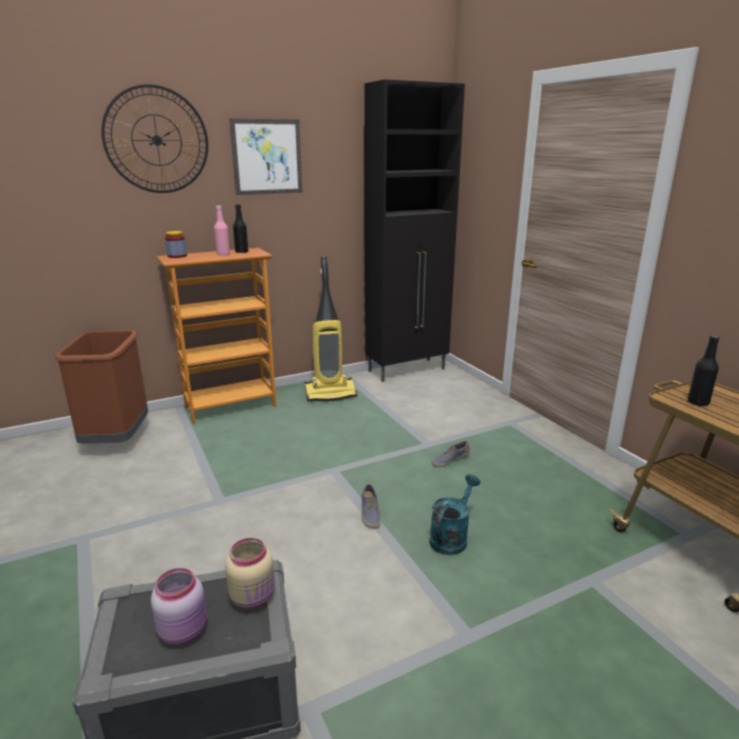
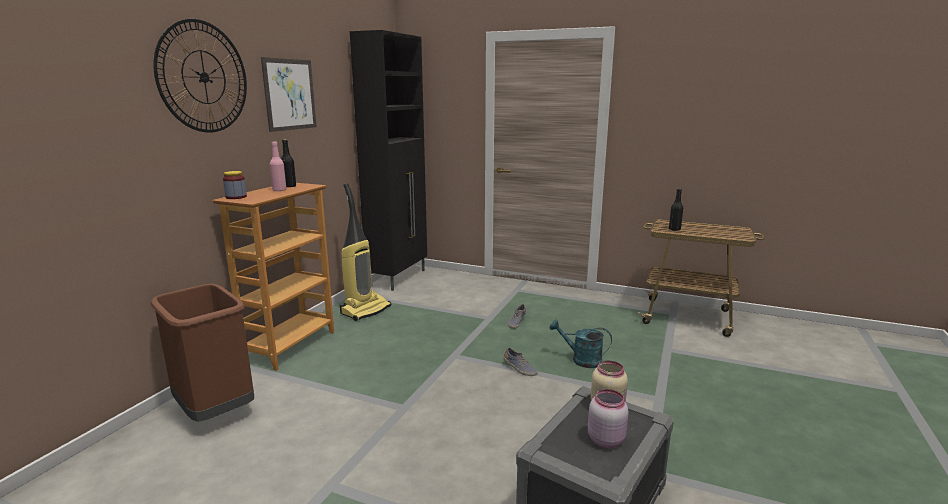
camera: 40 degrees left, 5 degrees down
(451, 537) = (581, 360): turquoise watering can -> turquoise watering can turned 60 degrees counterclockwise

